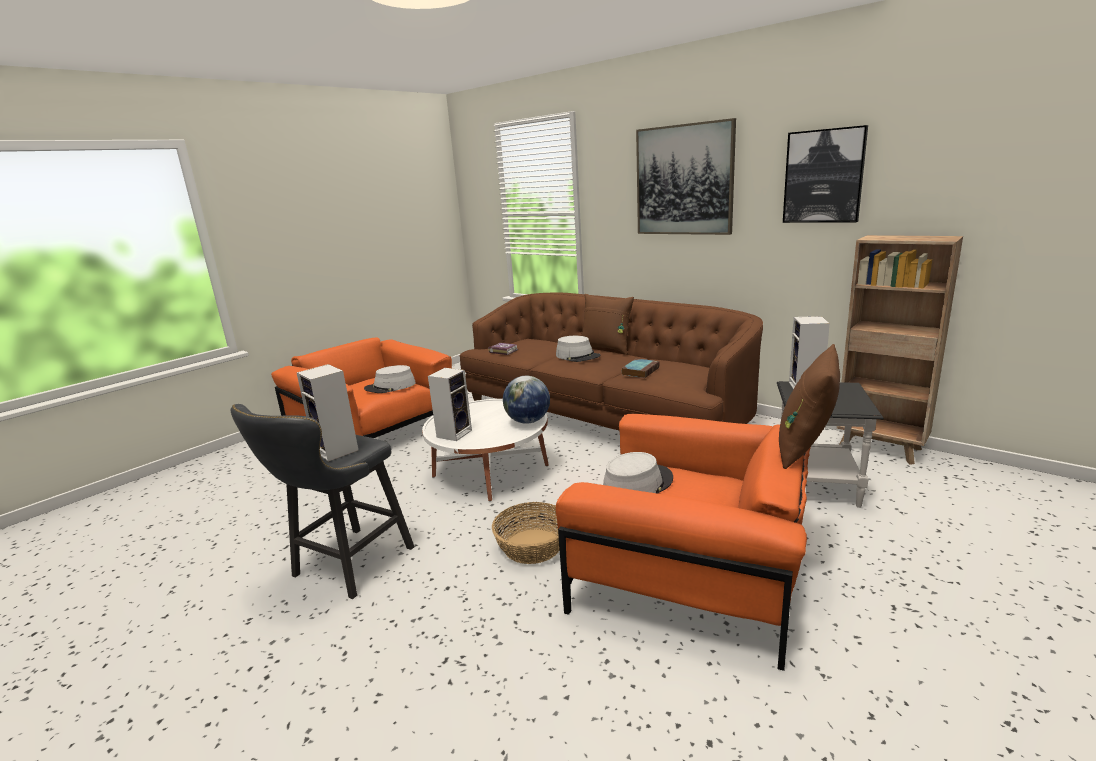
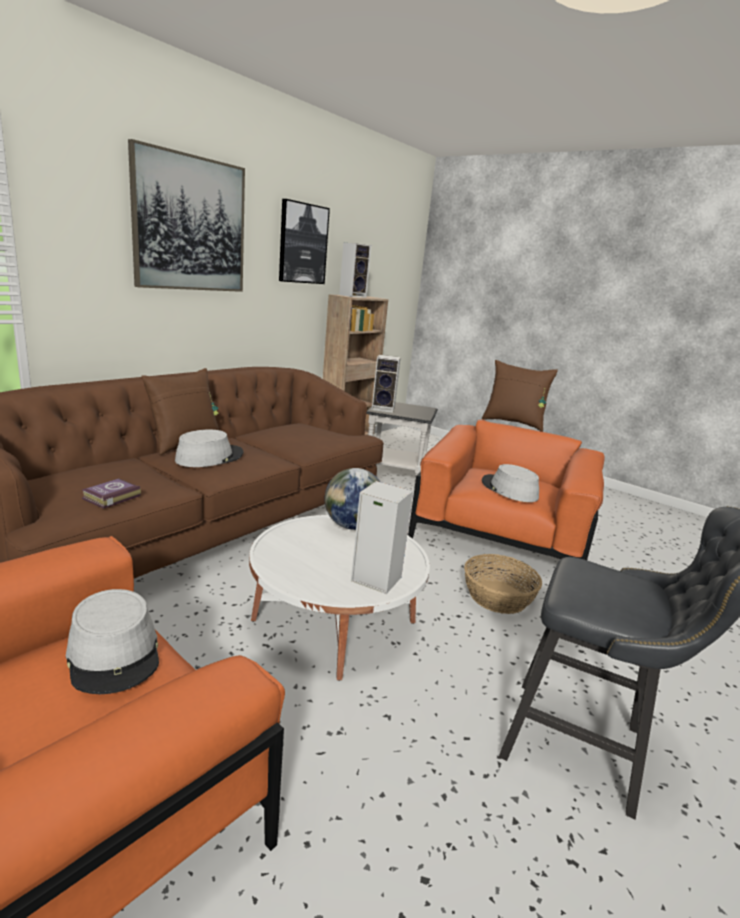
camera: 95 degrees left, 0 degrees up
(337, 451) = (621, 584): speaker -> speaker (353, 296)
(640, 371) = (298, 441): book -> none

